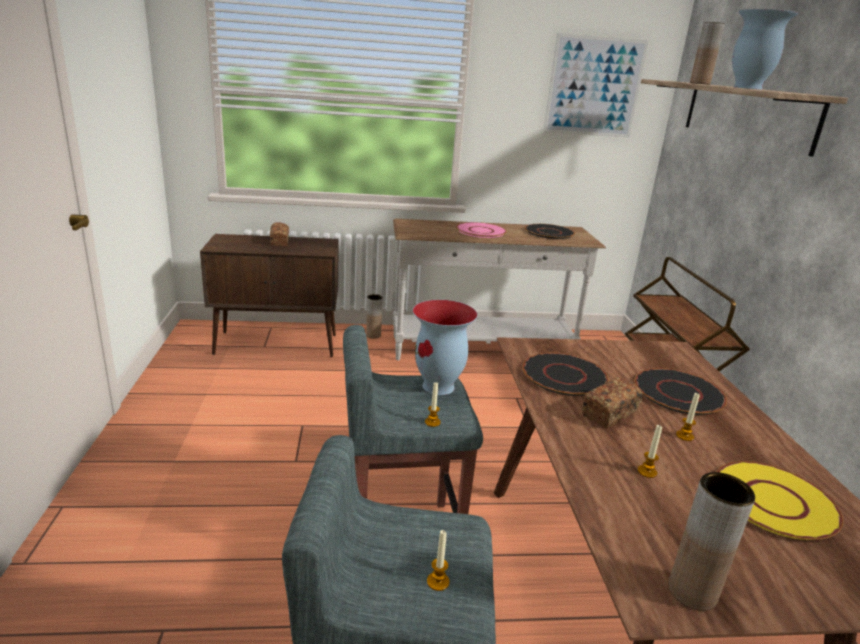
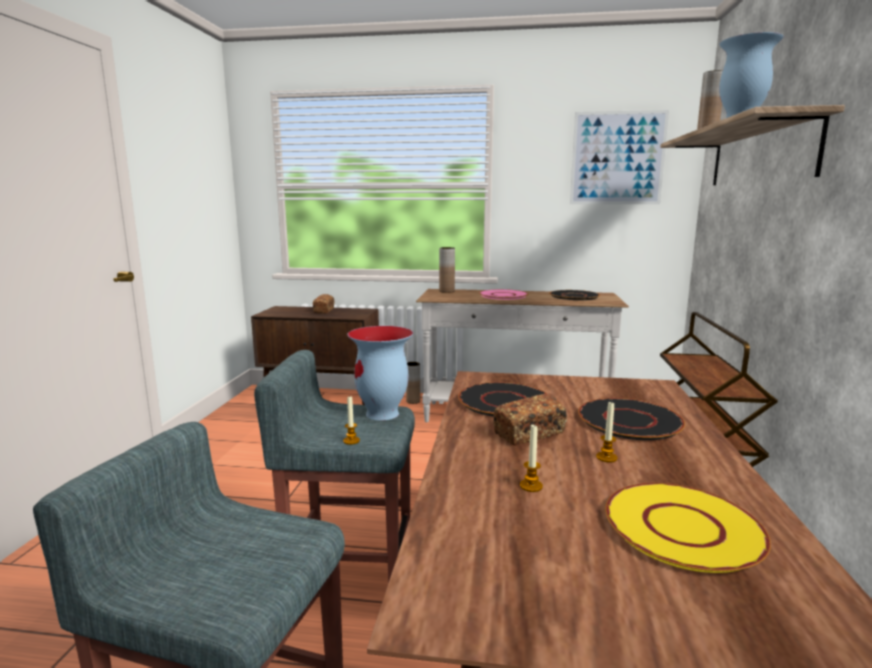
camera: 15 degrees right, 10 degrees down
(438, 582) = (234, 578): candle -> none
(692, 592) = (491, 610): brown vase -> brown vase (447, 291)

